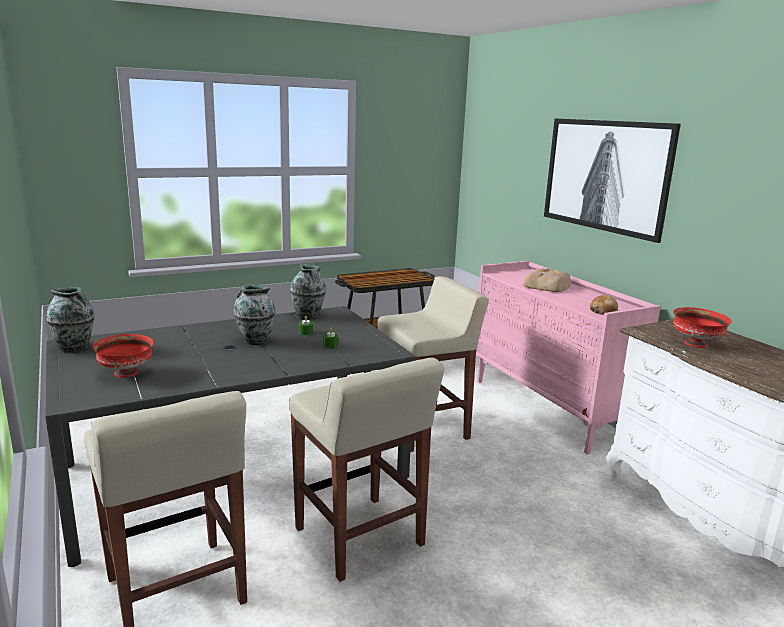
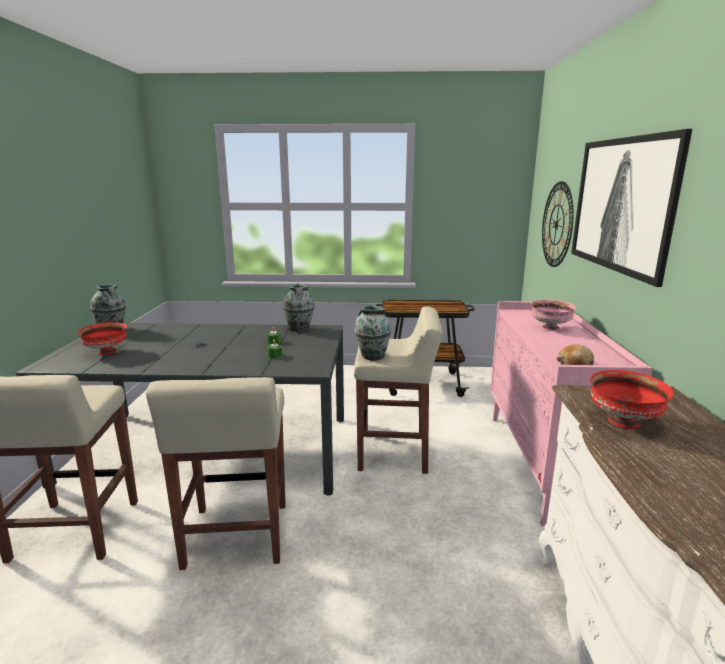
camera: 30 degrees right, 0 degrees up
(255, 340) = (226, 343): vase -> vase (372, 356)
(511, 189) = (556, 225): none -> wall clock
(547, 285) = (550, 328): bread -> pink bowl

